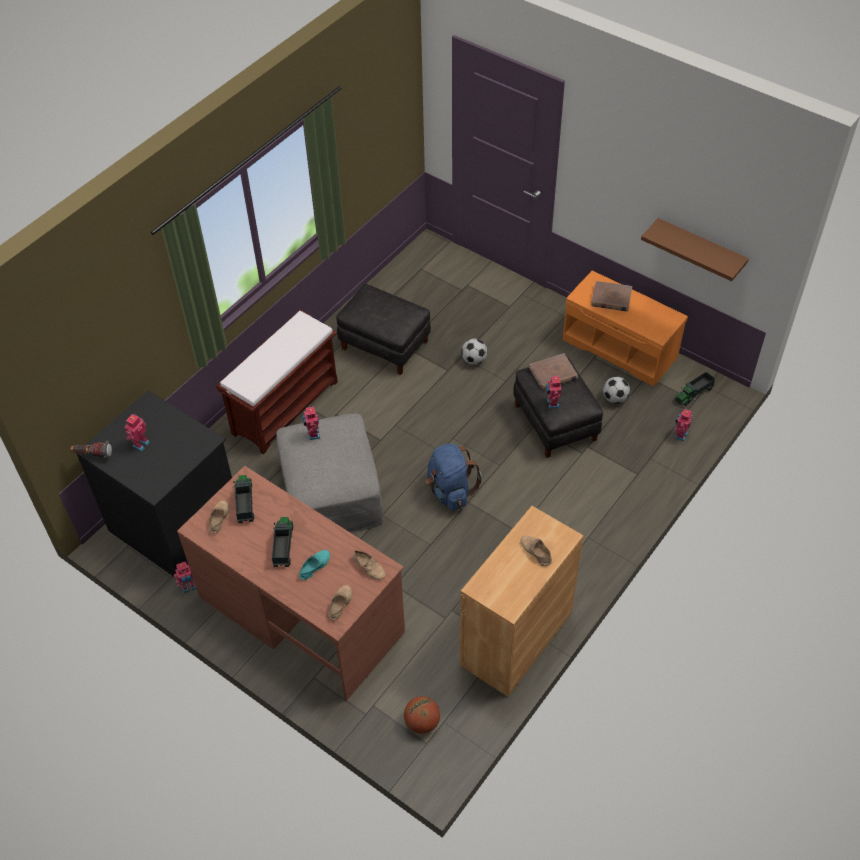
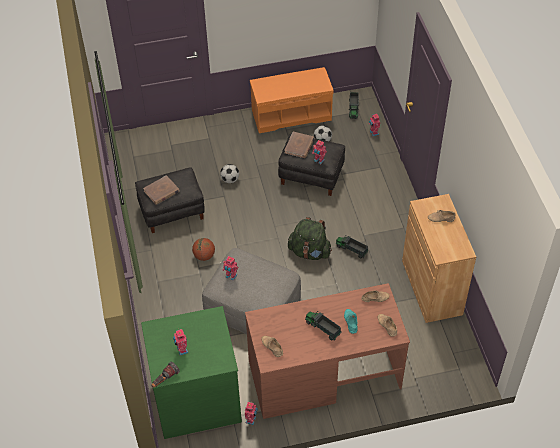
camera: 50 degrees left, 0 degrees up
(177, 523) = (196, 398): black dresser -> green dresser
(245, 503) = (273, 328): toy truck -> toy truck (351, 249)
(285, 406) = (165, 288): brown bench -> none
(422, 722) = (445, 363): basketball -> basketball (204, 256)
(450, 491) = (310, 252): blue backpack -> green backpack
(611, 298) = (279, 86): brown book -> brown book (161, 191)
(700, 249) = (322, 20): brown shelf -> none

